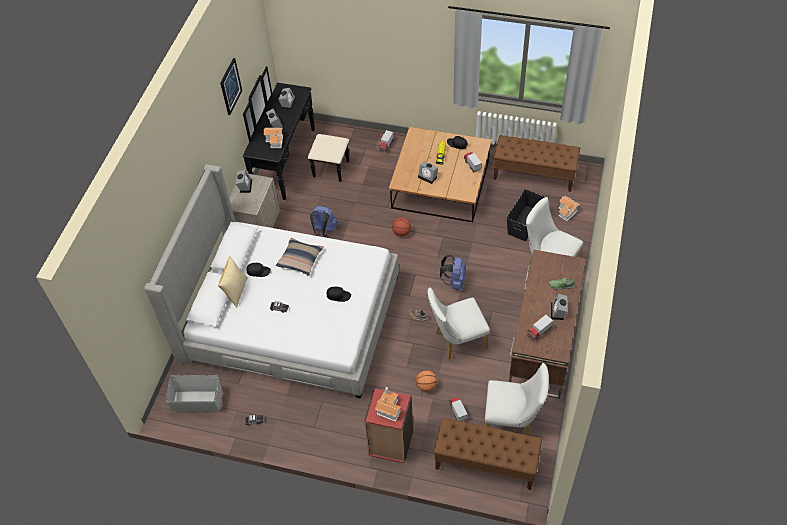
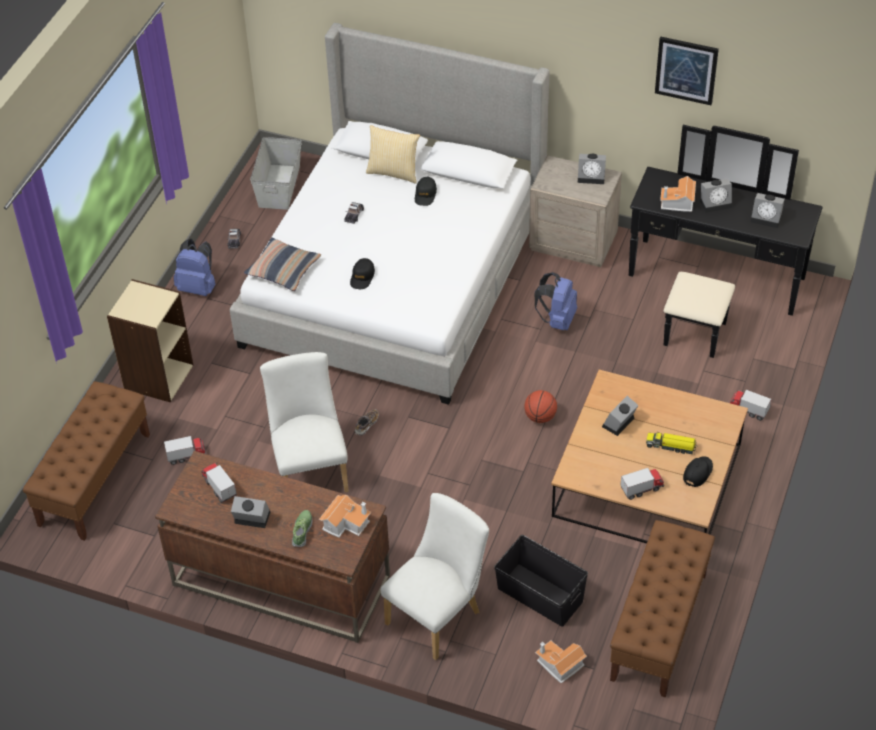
camera: 95 degrees right, 5 degrees down
(300, 259) = (438, 238): pillow -> pillow (283, 270)
(388, 408) = (143, 304): toy house -> toy house (346, 522)
(390, 443) = (158, 376): red bookcase -> beige bookcase
(426, 386) = (239, 424): basketball -> none
(454, 282) = (425, 476): blue backpack -> blue backpack (198, 287)
(512, 421) = (152, 520): white chair -> none

